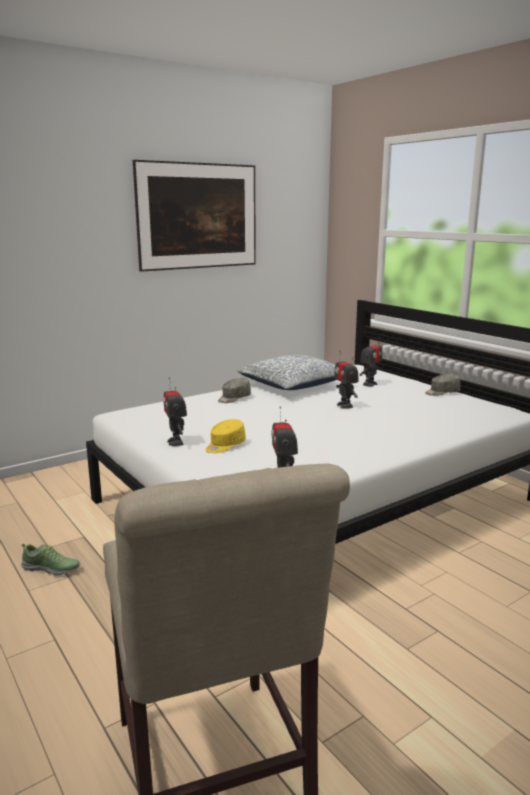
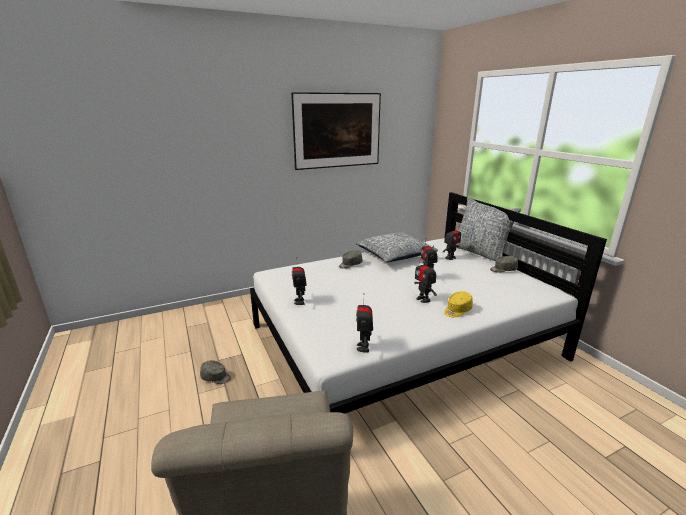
camera: 10 degrees right, 5 degrees up
(51, 569) = (216, 377): shoe -> grey cap
(225, 445) = (332, 307): yellow cap -> yellow cap (457, 310)
(347, 428) = (423, 299): none -> toy robot
(407, 377) = (479, 253): none -> pillow

